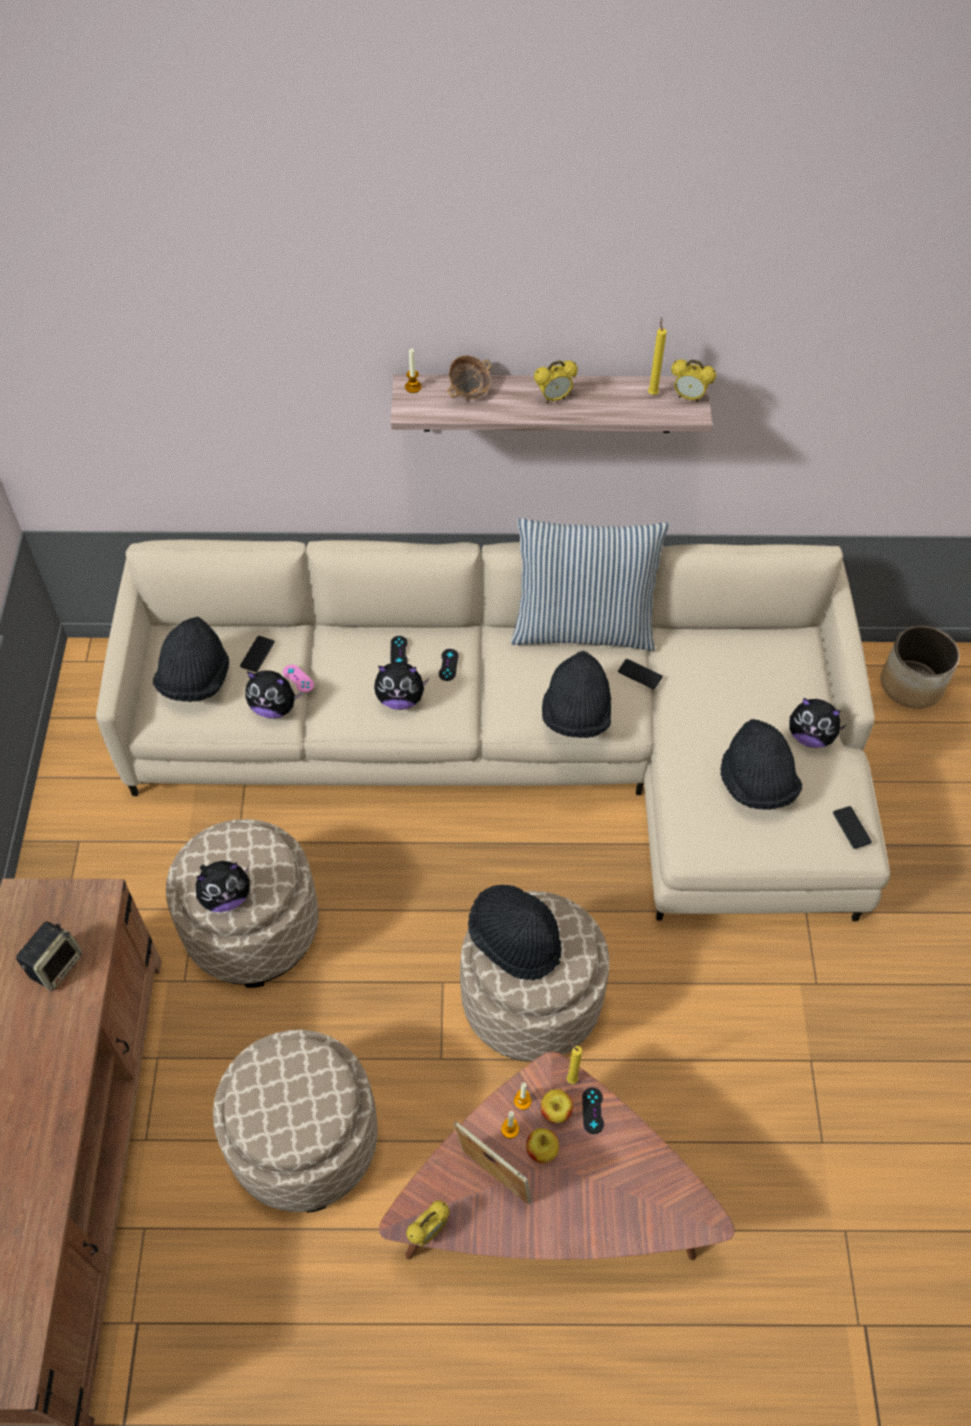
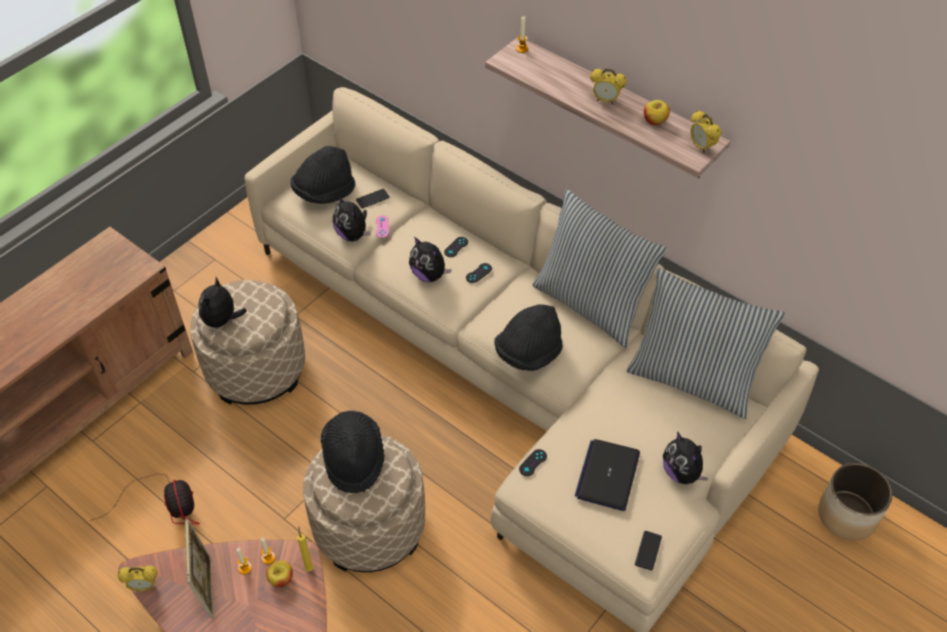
camera: 40 degrees right, 5 degrees down
(55, 964) = (88, 287): speaker -> none
(226, 896) = (222, 321): plush toy -> plush toy turned 90 degrees clockwise
(305, 1141) = (167, 505): beige ottoman -> fan
(469, 391) = (555, 69): bowl -> none
(541, 1150) = (250, 594): apple -> apple (654, 121)
(593, 1110) = (302, 596): black game controller -> black game controller (533, 463)
(640, 674) = (599, 356): phone -> none
(652, 393) = (678, 131): yellow candle -> none
(737, 641) = (692, 379): none -> pillow
(756, 783) = (607, 475): black hat -> laptop

